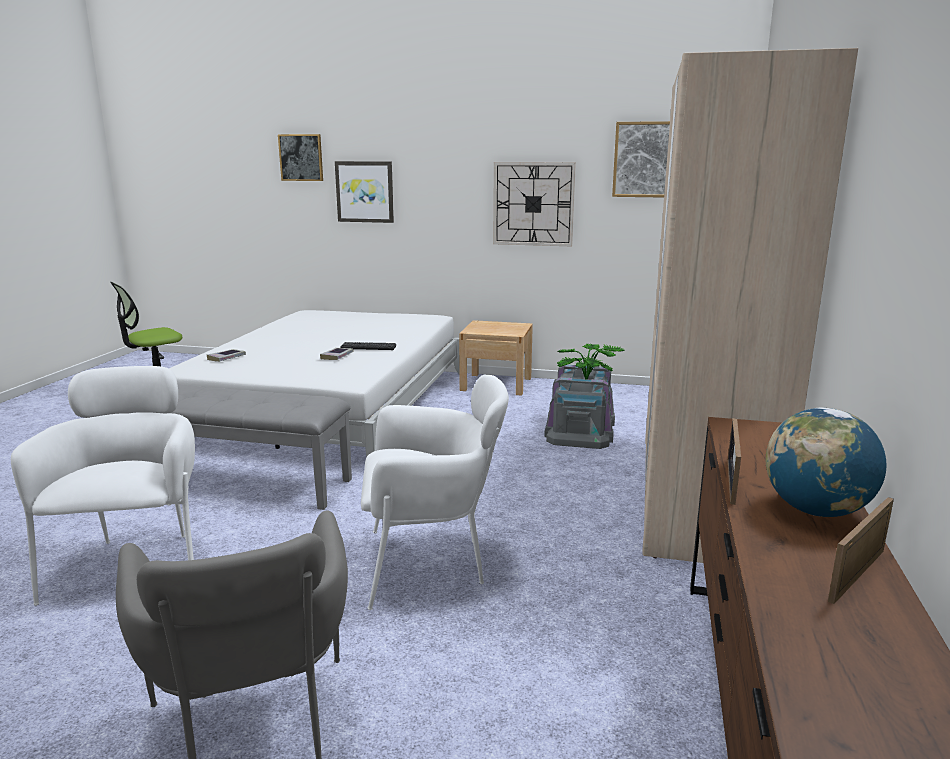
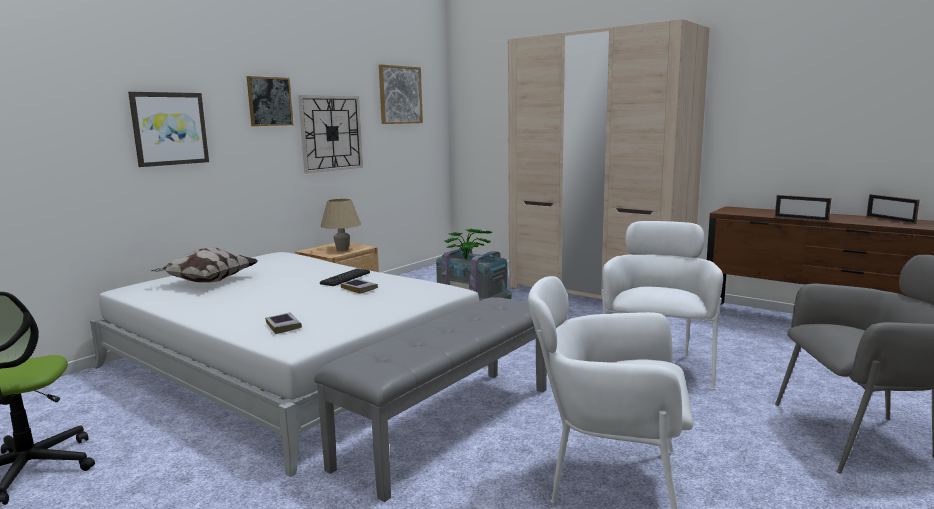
camera: 65 degrees left, 5 degrees down
(301, 157) = (74, 86): picture -> picture (269, 101)
(334, 321) = (207, 282): none -> pillow
(494, 330) = (342, 249): none -> beige table lamp
(816, 510) = (831, 216): globe -> none

